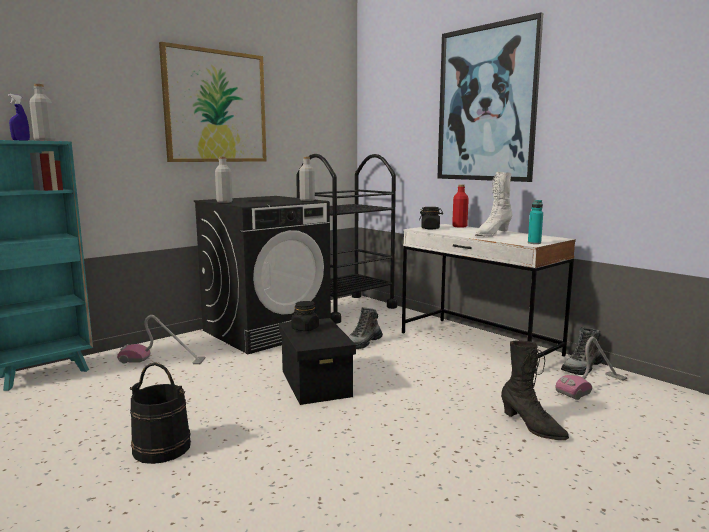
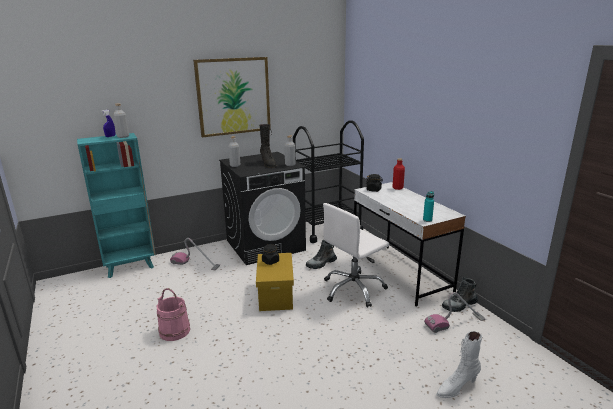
camera: 15 degrees right, 10 degrees up
(161, 448) = (174, 331): black bucket -> pink bucket
(315, 383) = (275, 294): black storage box -> yellow storage box
(428, 366) = (353, 289): none -> white office chair
(486, 104) = (420, 102): picture -> none
(492, 234) = (410, 203): white boot -> white boot (456, 387)
(532, 427) = (390, 349): black boot -> black boot (268, 164)

